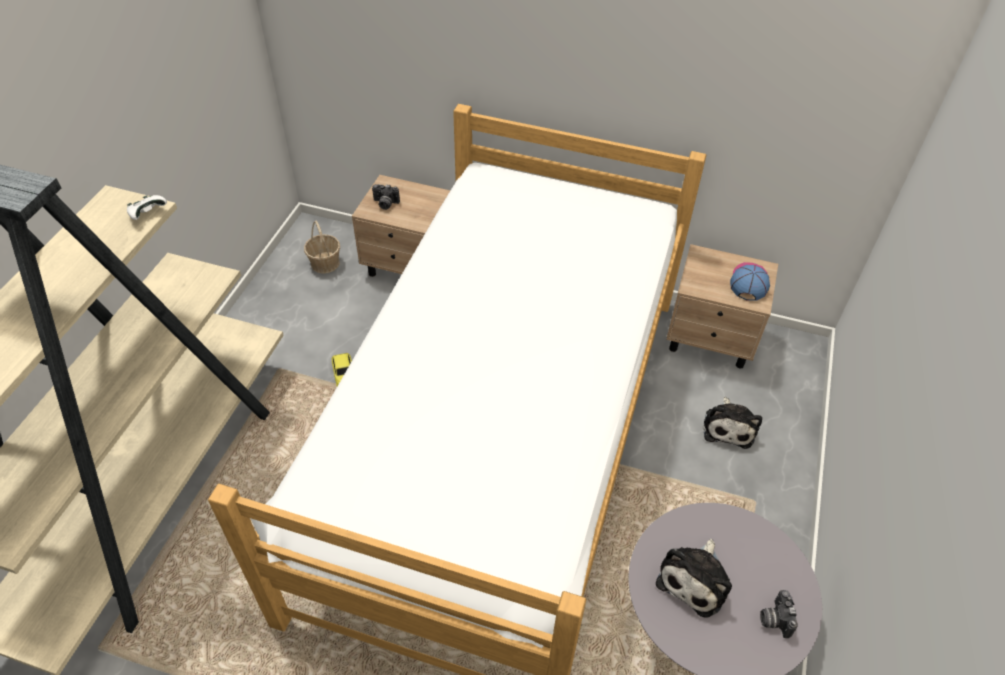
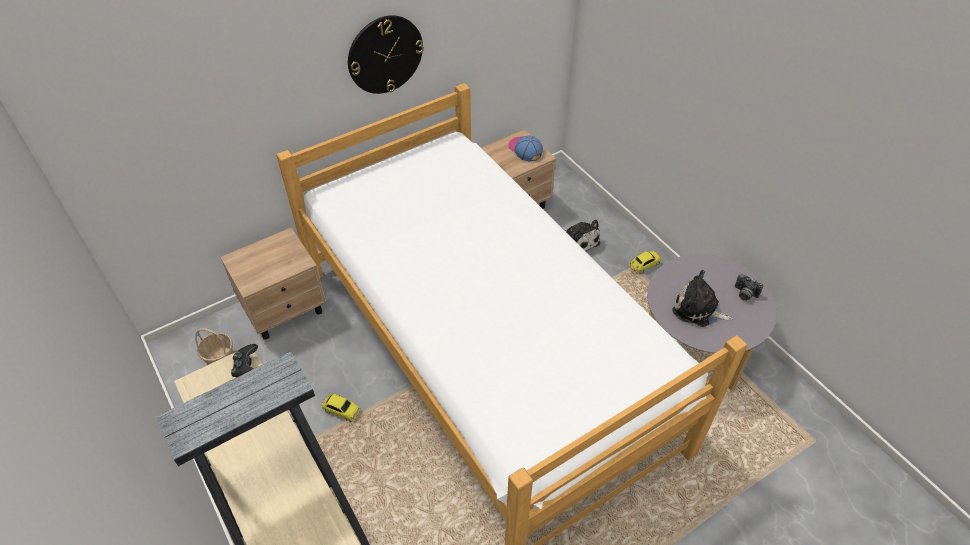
camera: 50 degrees left, 0 degrees up
(148, 214) = (247, 367): white game controller -> black game controller
(385, 204) = (256, 271): camera -> none
(614, 63) = (385, 54): none -> wall clock
(695, 579) = (698, 309): plush toy -> plush toy turned 135 degrees clockwise
(768, 510) = (644, 265): none -> toy car

